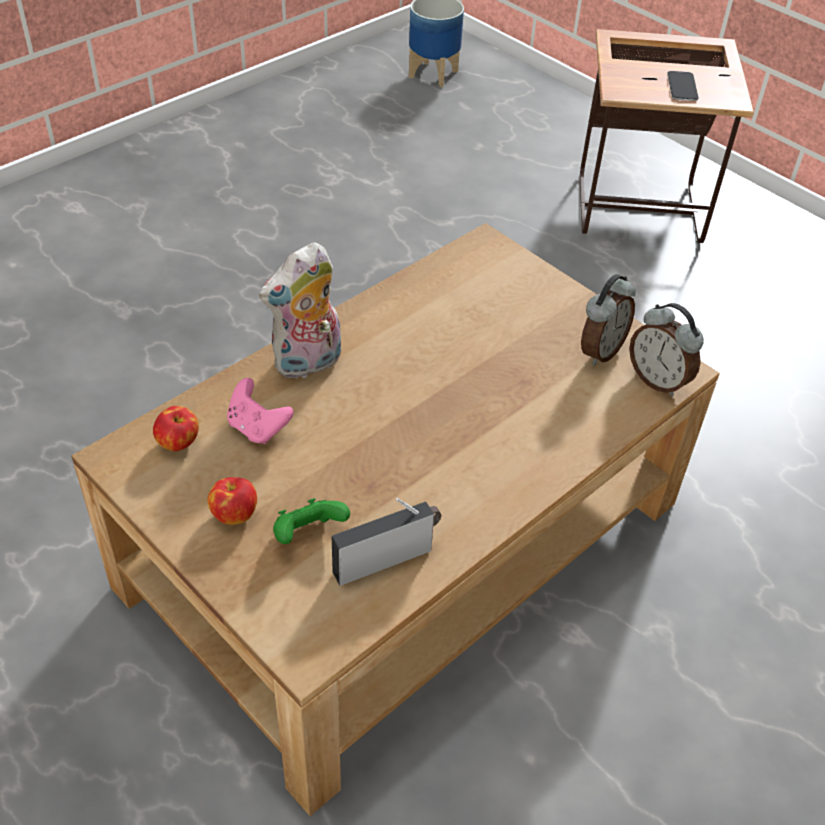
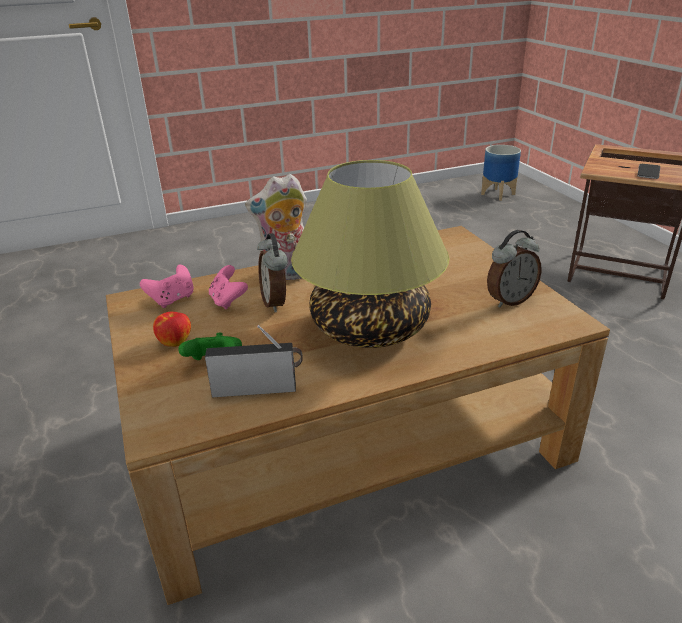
camera: 25 degrees right, 15 degrees down
(179, 443) = (172, 300): apple -> pink game controller
(462, 433) = (369, 328): none -> table lamp
(658, 380) = (550, 324): alarm clock -> alarm clock (276, 303)

